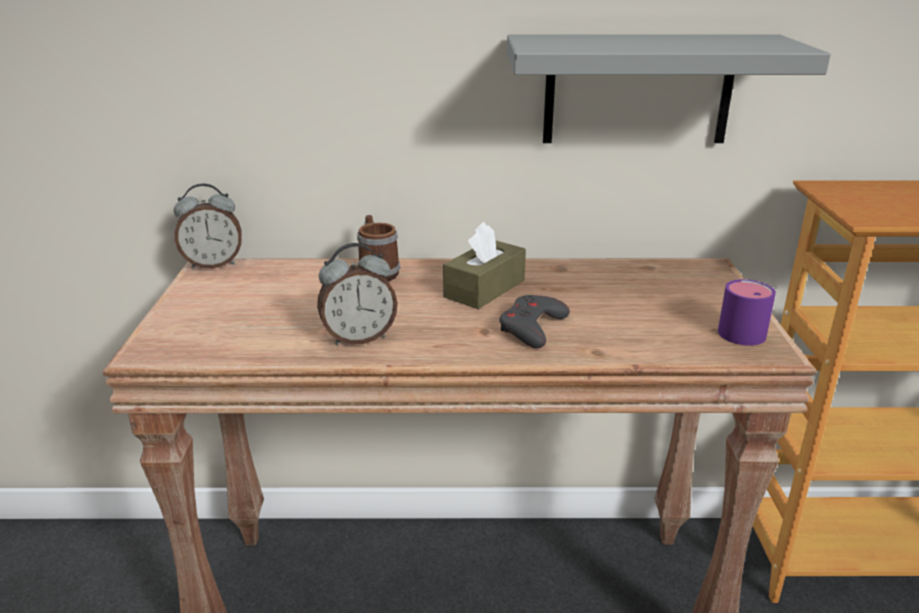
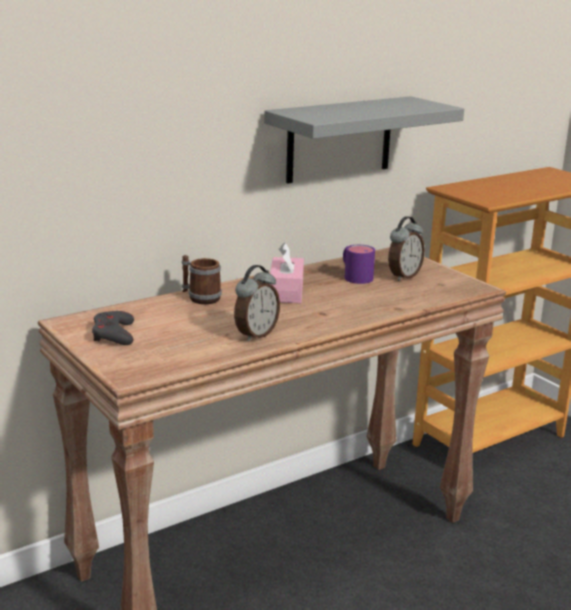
camera: 35 degrees left, 5 degrees down
(213, 264) = (68, 319): alarm clock -> alarm clock (403, 276)
(484, 289) = (286, 291): brown tissue box -> pink tissue box
(532, 327) = (346, 305): grey game controller -> grey game controller (113, 334)
(738, 328) = (450, 280): purple mug -> purple mug (354, 276)

